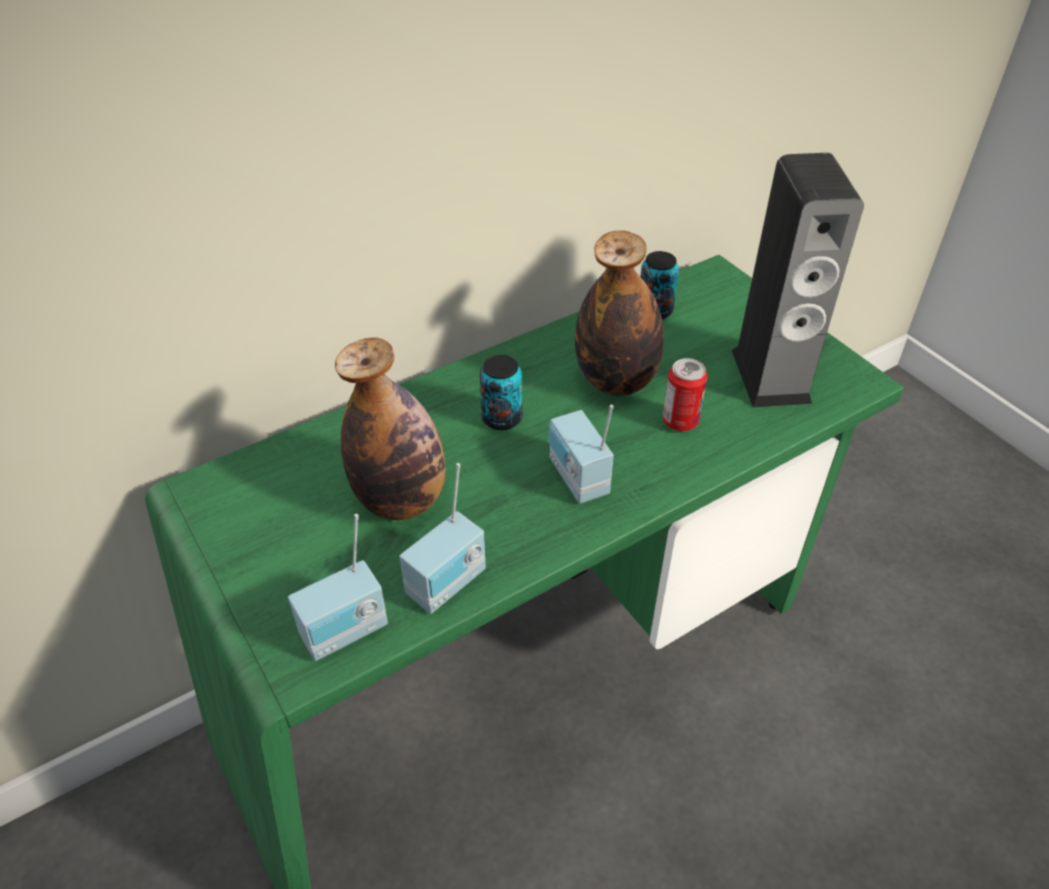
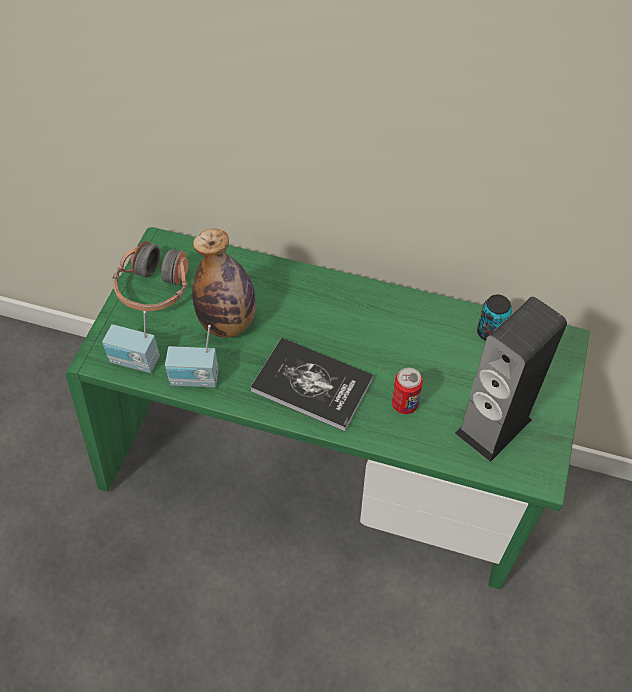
camera: 50 degrees right, 10 degrees up
(255, 539) = (154, 288): none -> headphones
(502, 418) = (323, 323): can -> none
(576, 478) = (312, 384): radio -> book
(616, 381) = (406, 353): bottle -> none

